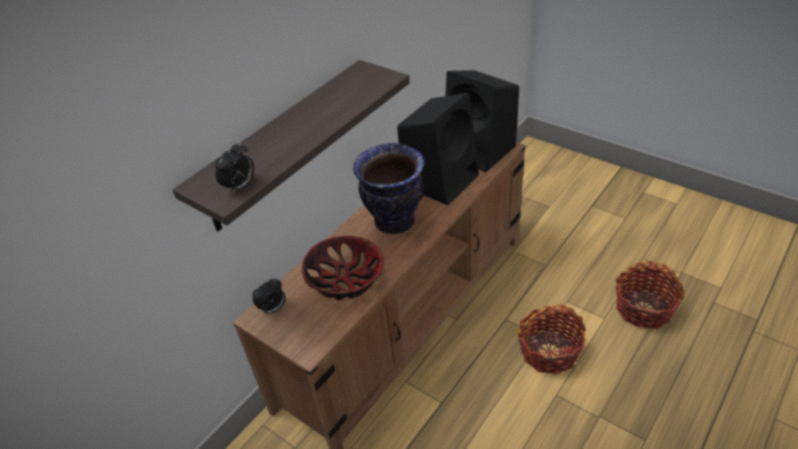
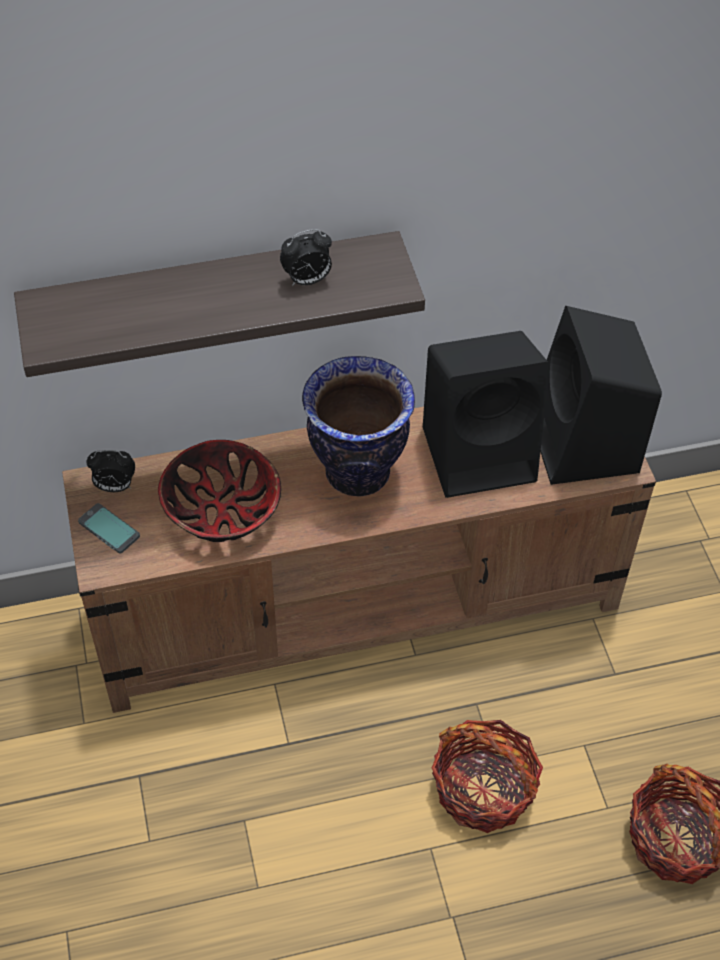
camera: 35 degrees right, 10 degrees up
(240, 186) = (75, 338): alarm clock -> alarm clock (307, 280)
(292, 330) = (109, 529): none -> phone

